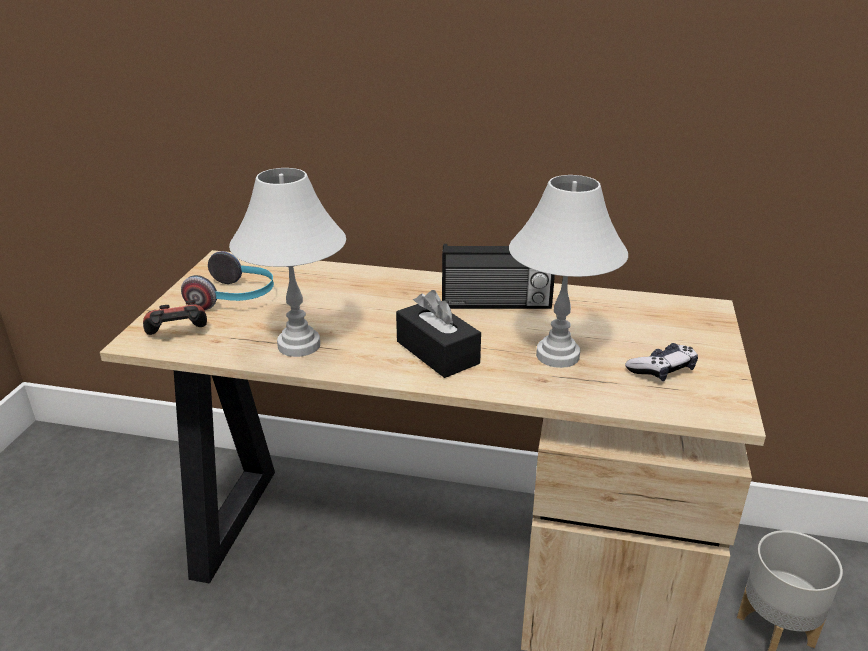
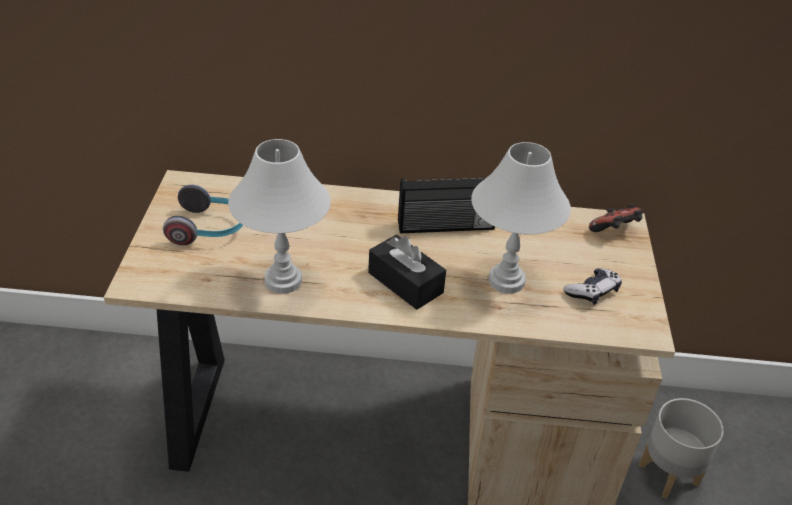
camera: 10 degrees left, 10 degrees up
(178, 336) = (170, 275): game controller -> game controller (615, 231)

